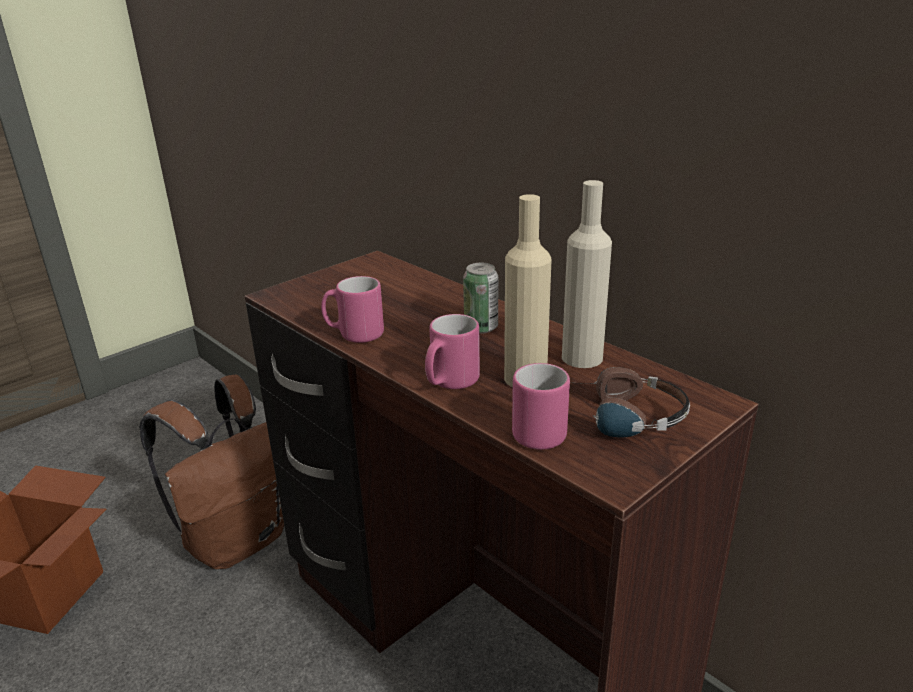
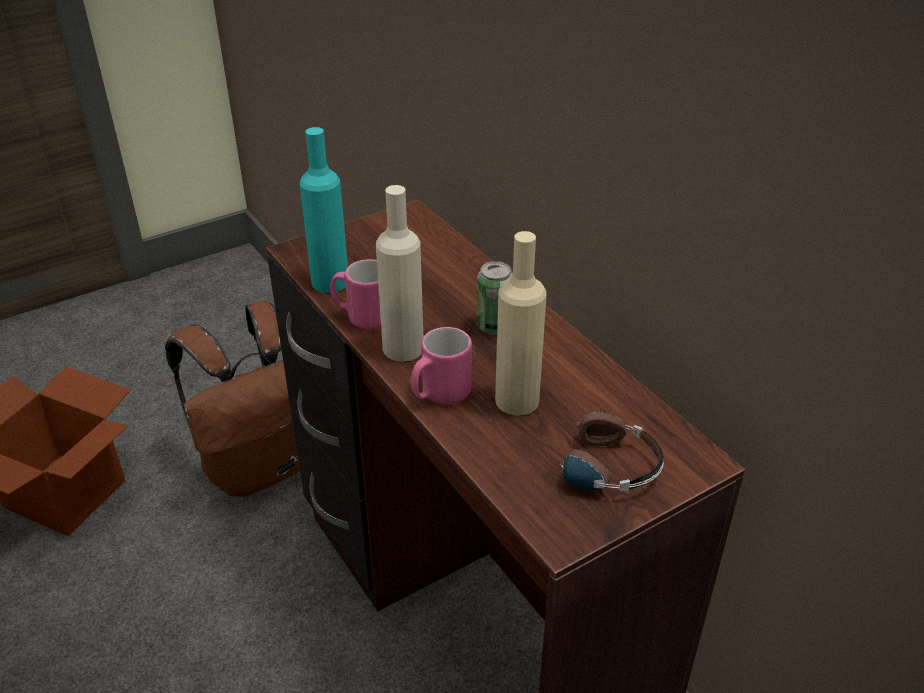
camera: 10 degrees right, 10 degrees up
(314, 313) = (330, 282): none -> turquoise bottle
(539, 430) = (508, 467): pink mug -> none
(582, 357) = (584, 382): beige bottle -> beige bottle (403, 348)

